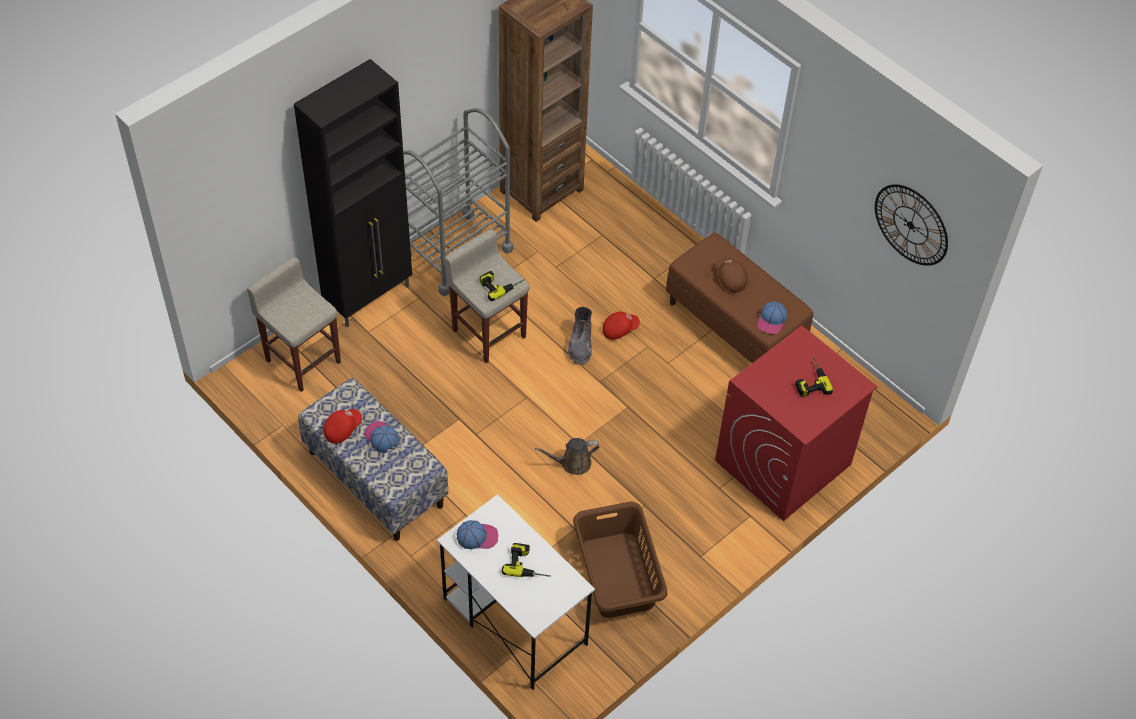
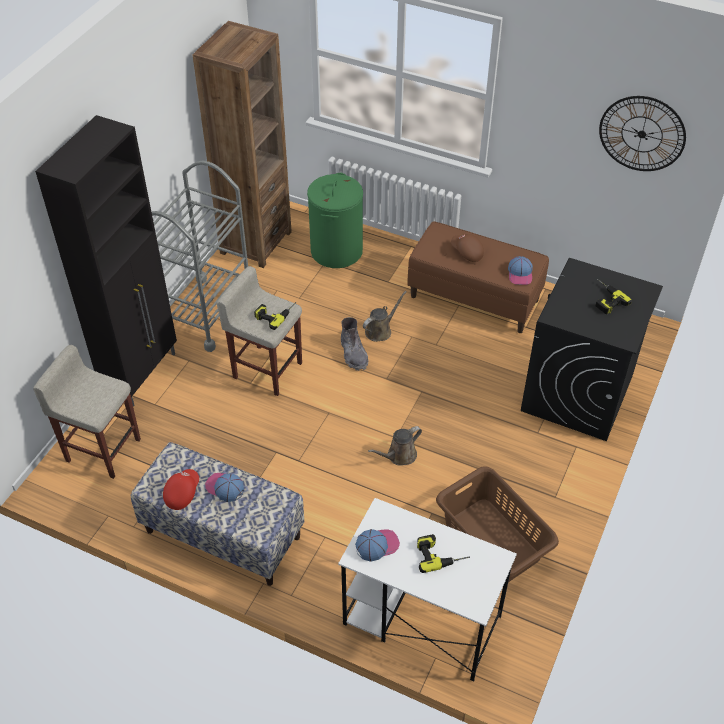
camera: 20 degrees left, 5 degrees down
(619, 226) = (336, 251): none -> green laundry basket
(619, 329) = (380, 330): red cap -> brown watering can
(782, 463) = (577, 393): red washing machine -> black washing machine

